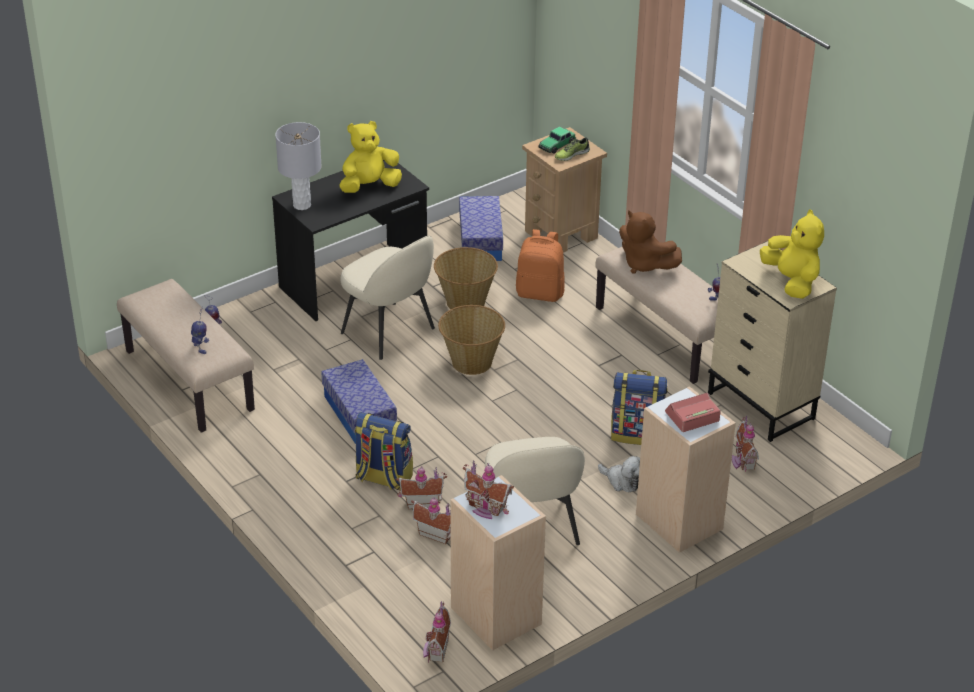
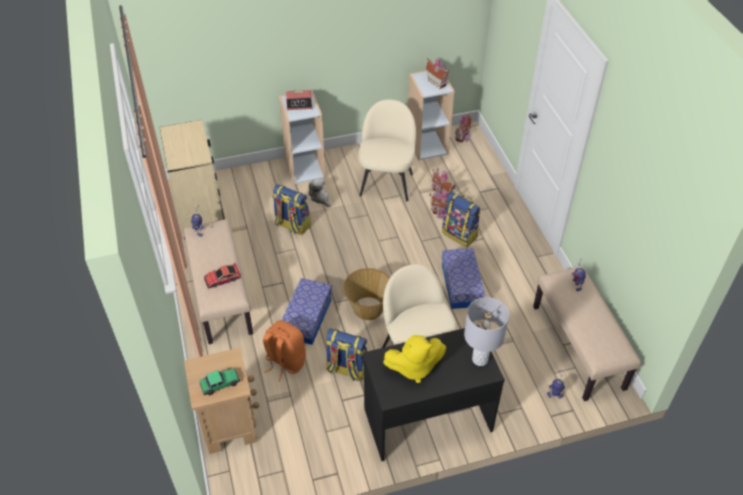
camera: 160 degrees left, 10 degrees up
(465, 302) = (346, 369): basket -> backpack
(480, 240) = (301, 440): storage box -> storage box (307, 318)
(571, 154) = (216, 366): shoe -> none
(644, 264) = (222, 278): brown plush toy -> toy car
(742, 461) = (244, 193): toy house -> none
(792, 281) = (182, 136): yellow plush toy -> none

